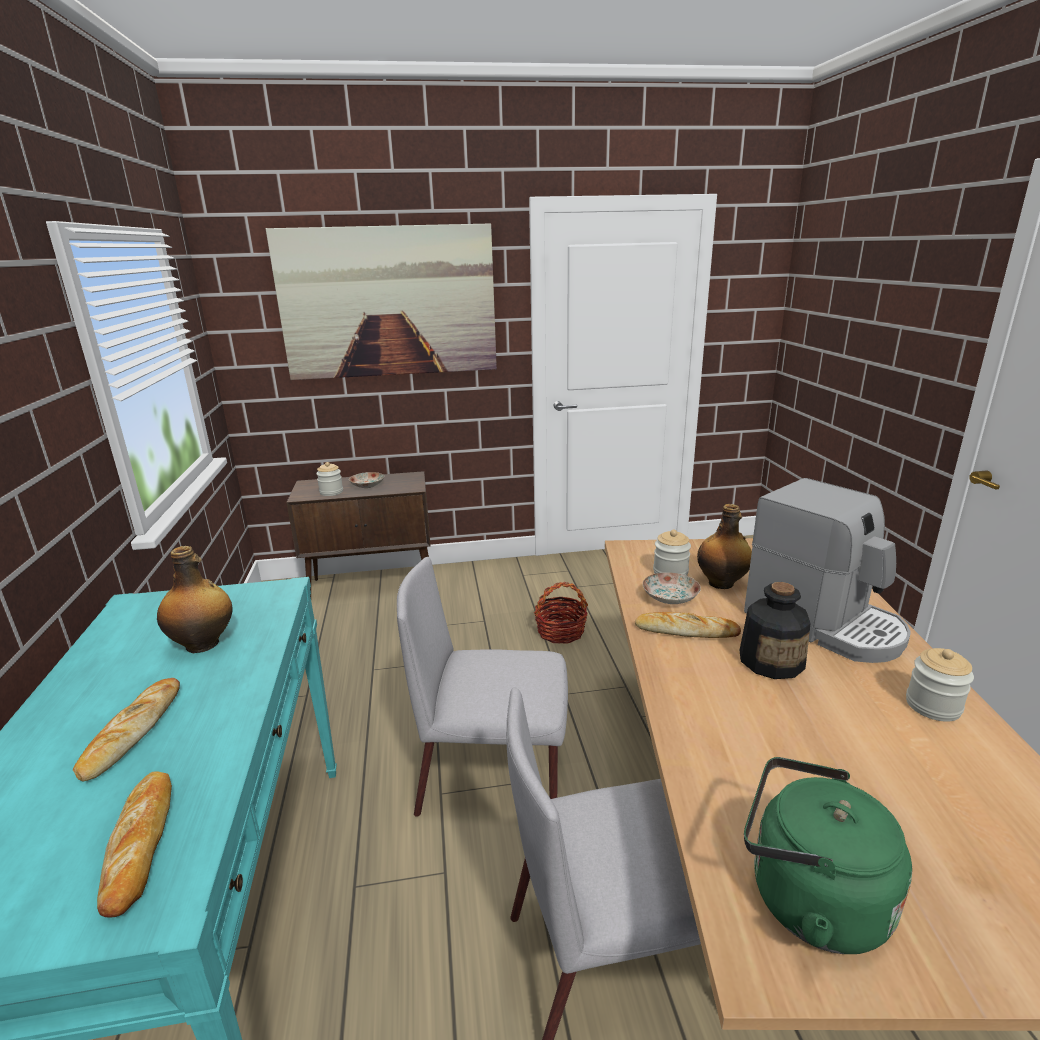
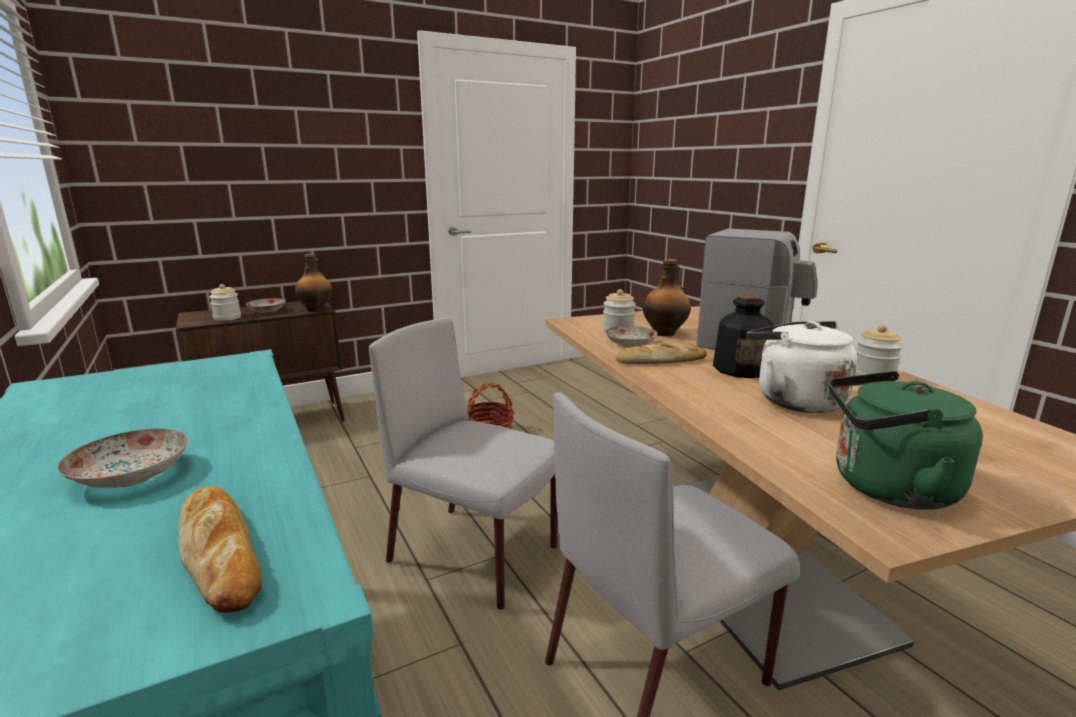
camera: 20 degrees left, 5 degrees down
(132, 732) = (132, 475): bread -> plate
(204, 644) = (177, 403): bottle -> bottle (316, 309)
(388, 302) = (280, 121): picture -> none
(494, 777) = (476, 555): grey chair -> grey chair turned 45 degrees clockwise
(800, 727) = (794, 400): none -> white kettle

